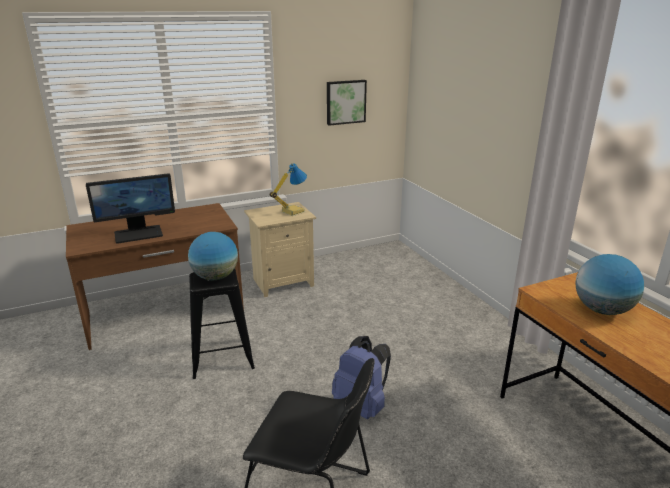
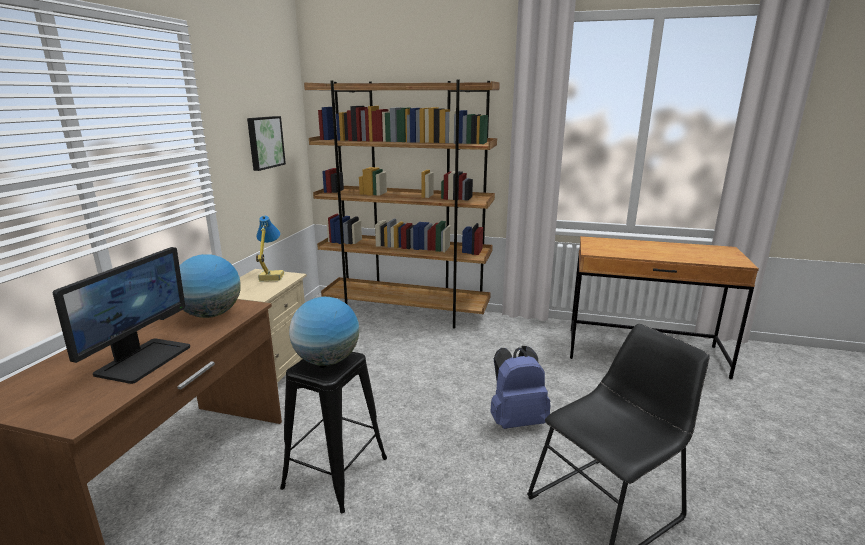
camera: 50 degrees left, 5 degrees down
(434, 284) = (406, 312): none -> brown bookcase
(602, 310) = (636, 249): globe -> globe (211, 314)

